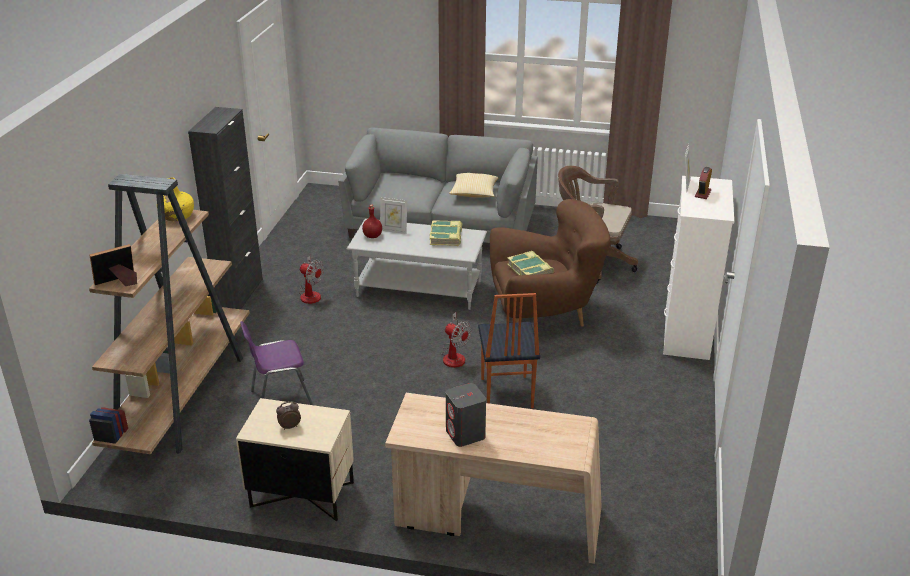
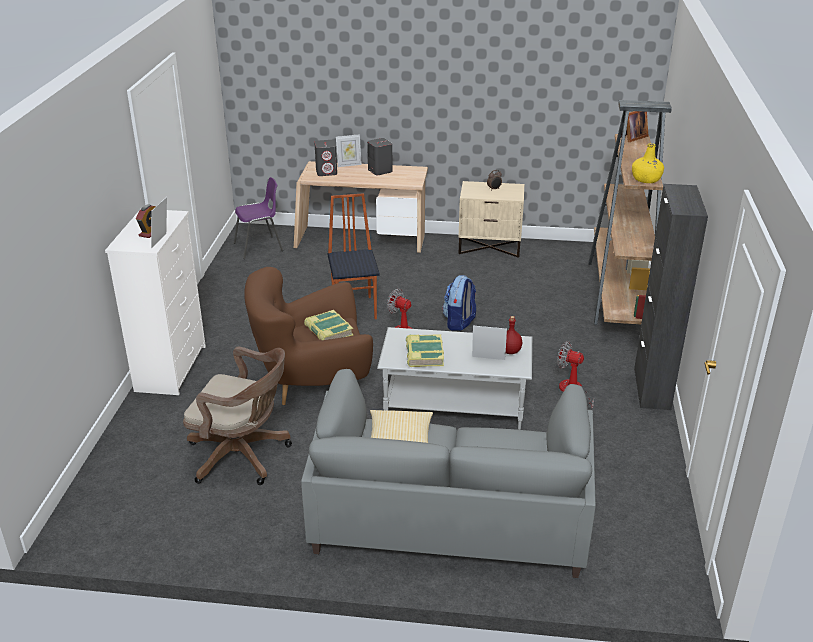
camera: 175 degrees right, 0 degrees up
(280, 399) = (539, 296): purple chair -> purple chair (259, 247)
(388, 369) = (459, 322): none -> backpack
(516, 454) = (349, 165): none -> picture frame
(552, 435) = (326, 172): none -> grey speaker

